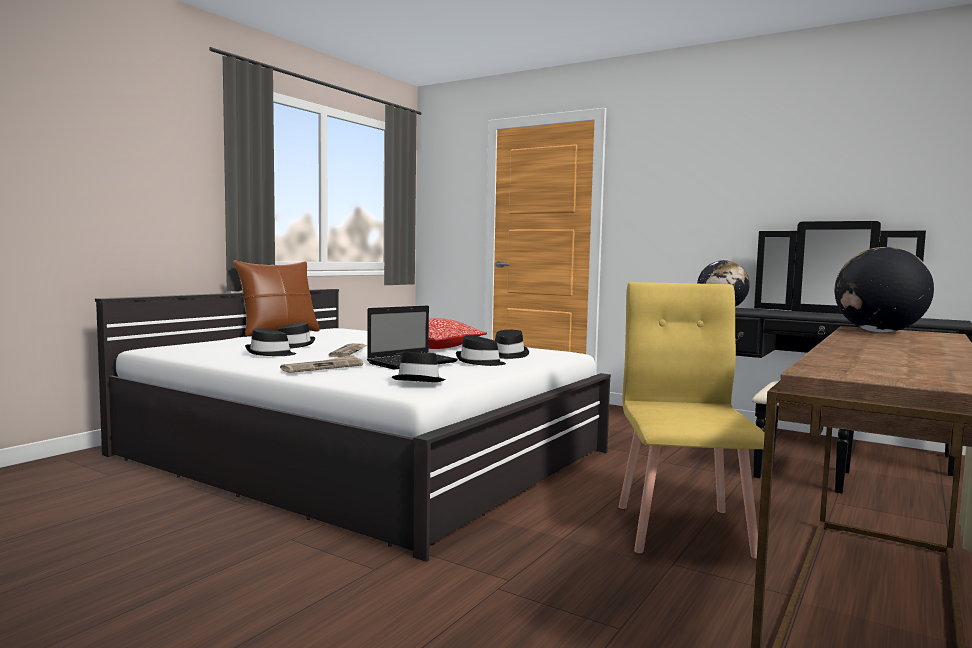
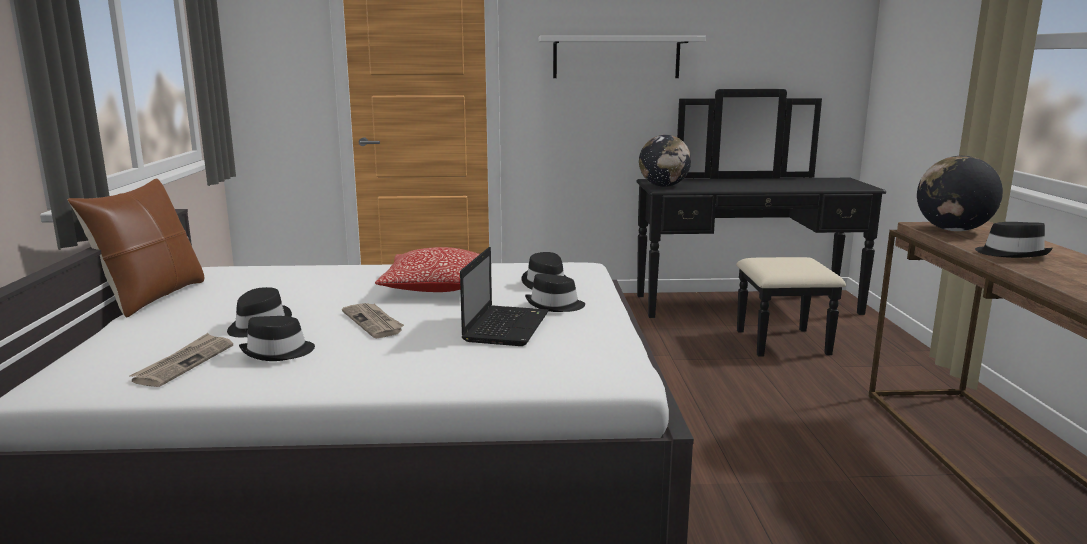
camera: 35 degrees left, 10 degrees up
(322, 367) = (429, 364): newspaper -> newspaper (184, 363)
(420, 380) = (596, 360): black hat -> black hat (1012, 254)
(684, 529) = (800, 434): yellow chair -> none
(702, 195) = (616, 57): none -> white shelf

